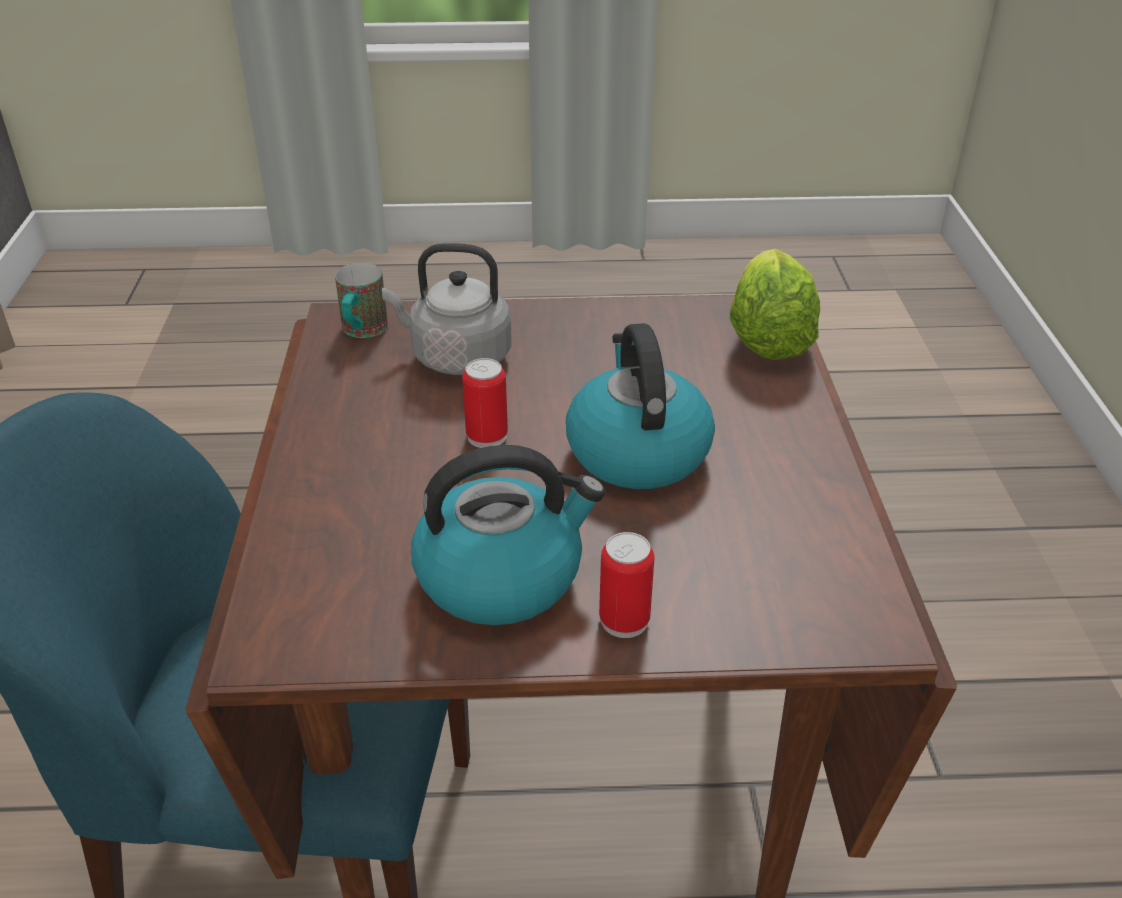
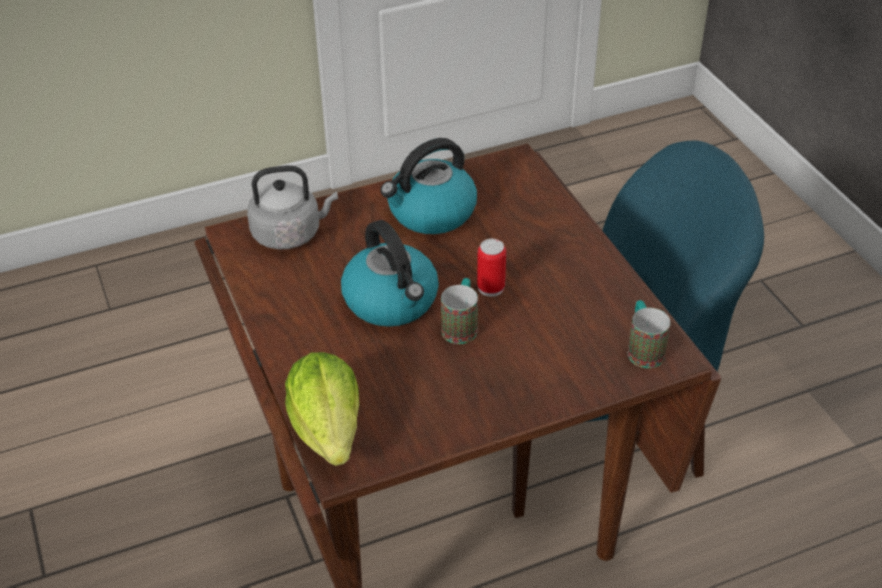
camera: 160 degrees right, 5 degrees up
(456, 357) = (556, 344): grey kettle -> grey kettle (290, 234)
(558, 401) = (461, 325): none -> mug
(624, 620) = (360, 209): can -> none

